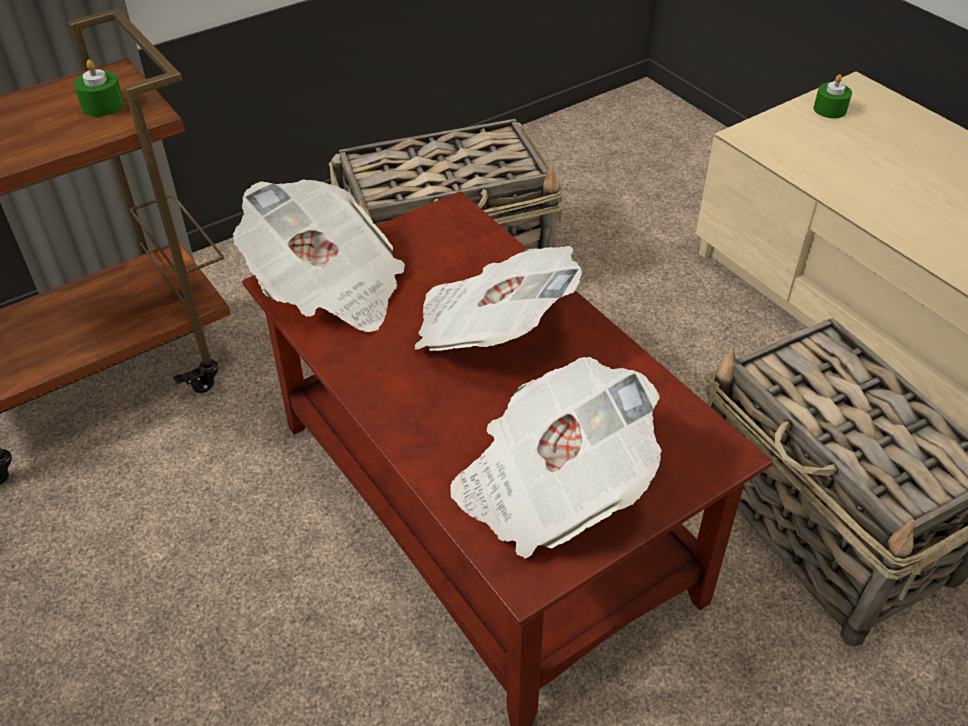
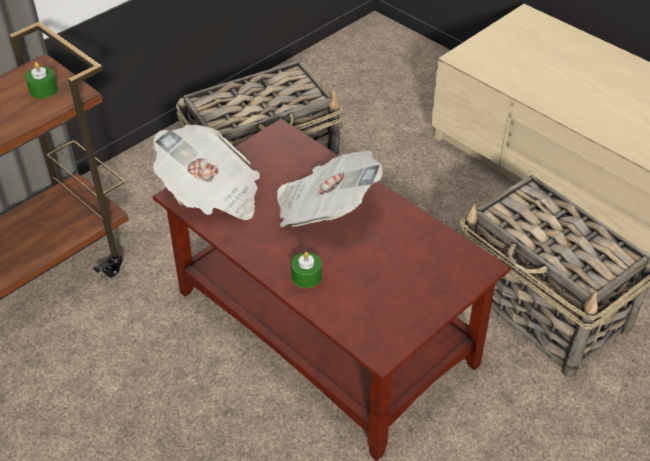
camera: 10 degrees left, 0 degrees up
(550, 487) = (383, 300): newspaper -> none
(829, 109) = (510, 33): green candle -> green candle (306, 276)

